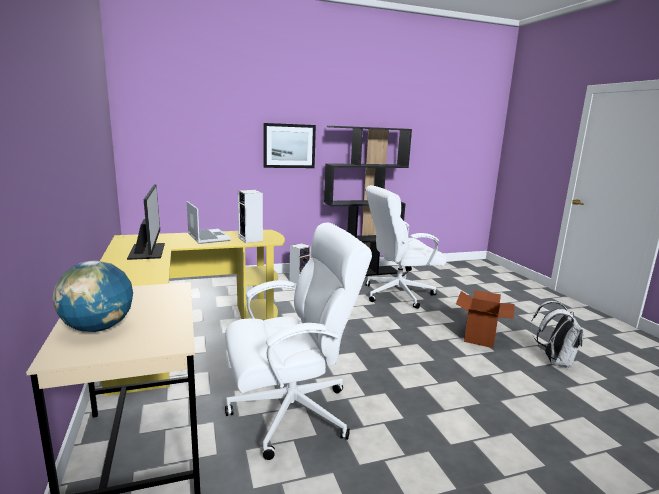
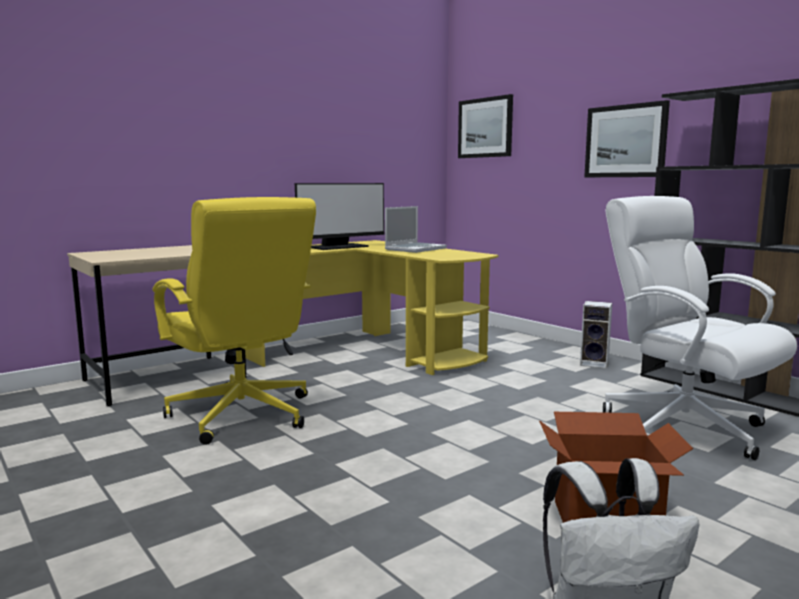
camera: 70 degrees right, 5 degrees down
(98, 328) = (132, 251): globe -> none
(163, 125) = (485, 128): none -> picture
(251, 239) = (434, 255): speaker -> none
(290, 413) = (242, 413): white office chair -> yellow office chair

